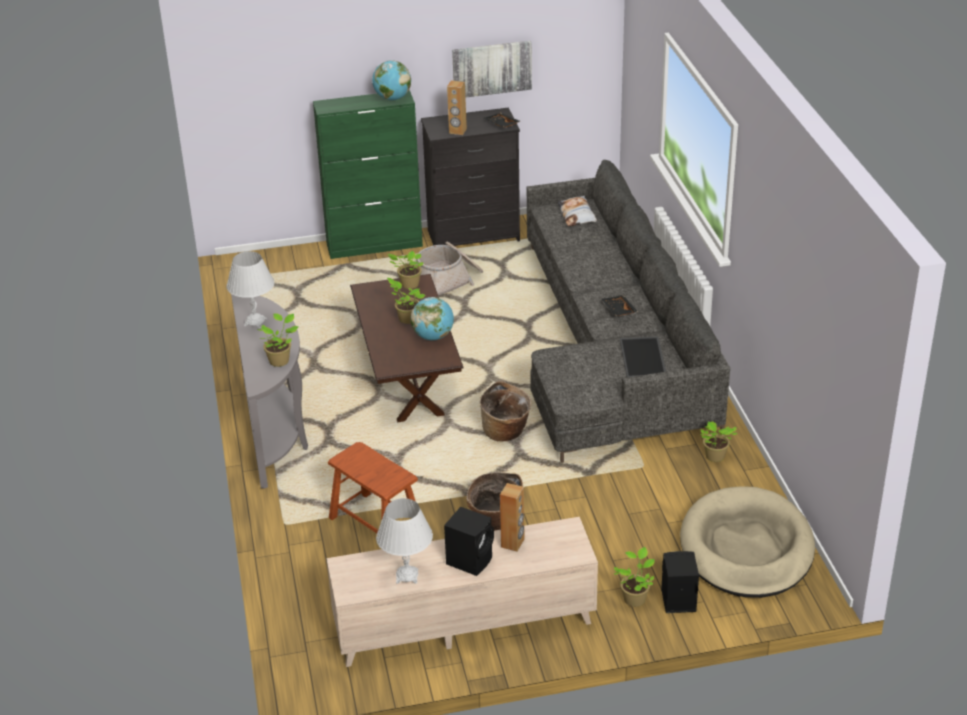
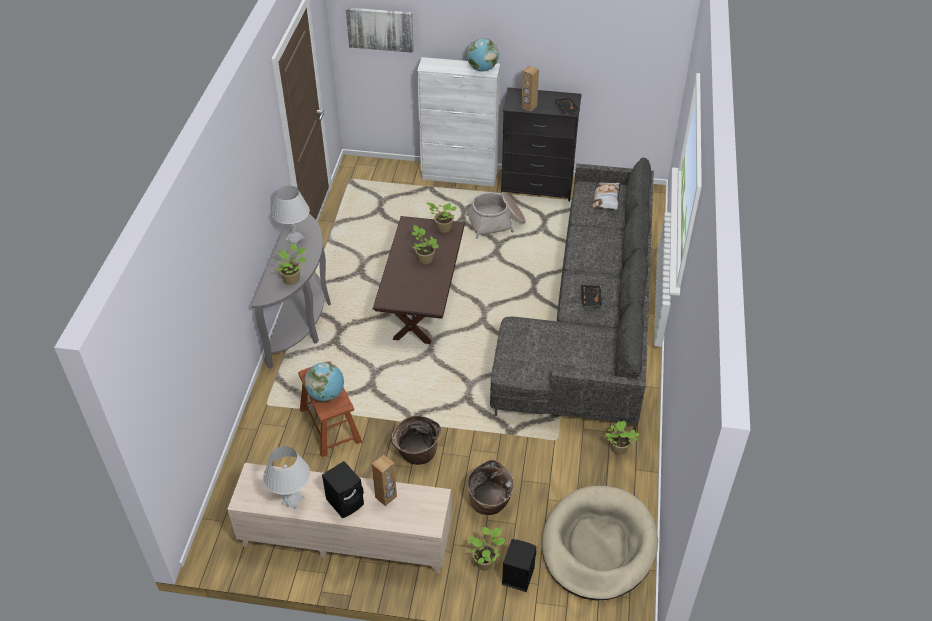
camera: 20 degrees right, 10 degrees up
(375, 245) = (459, 176): green cabinet -> white cabinet
(433, 336) = (435, 281): globe -> globe (326, 394)
(492, 68) = (572, 60): picture -> picture (380, 29)
(506, 432) = (468, 373): basket -> basket (490, 503)
(644, 358) = (586, 351): tray -> none

